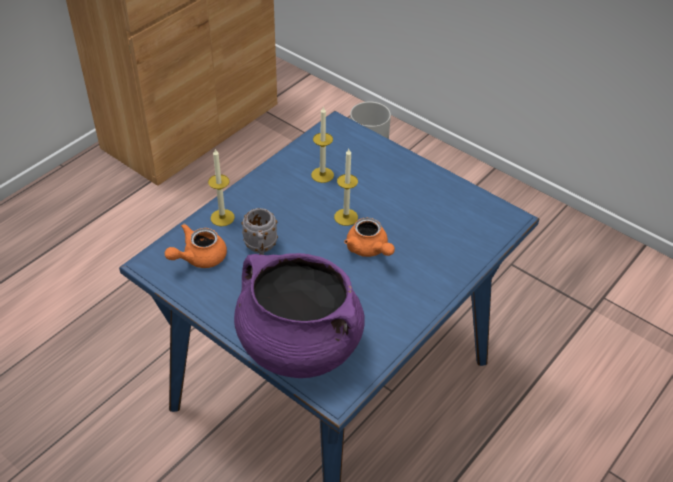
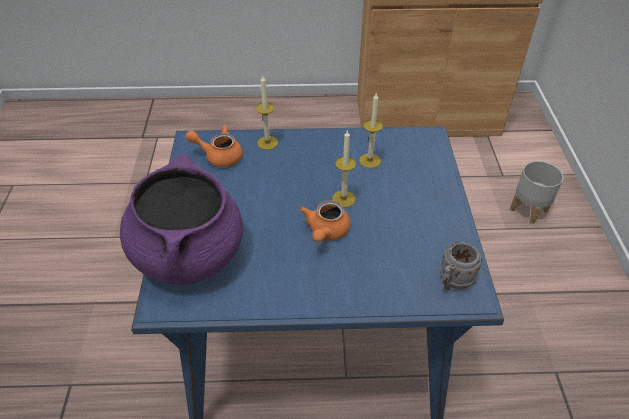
camera: 50 degrees right, 0 degrees up
(261, 248) = (260, 177): grey mug -> grey mug (453, 282)

